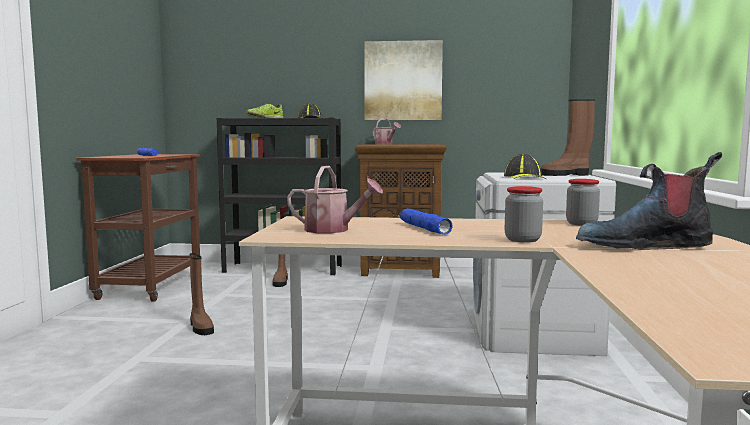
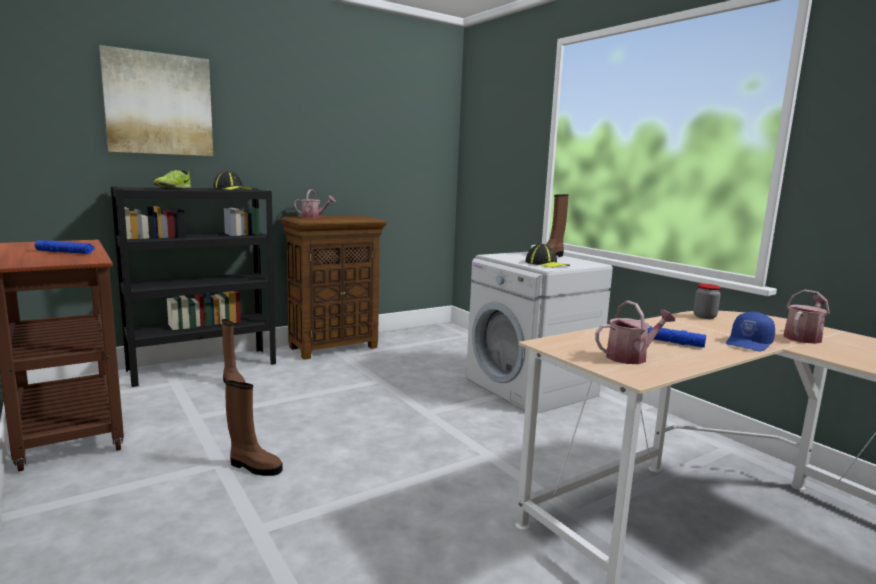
camera: 40 degrees left, 5 degrees up
(403, 81) = (320, 149): picture -> picture (159, 104)
(522, 240) = (749, 344): jar -> blue cap
(644, 246) = (803, 337): boot -> watering can

